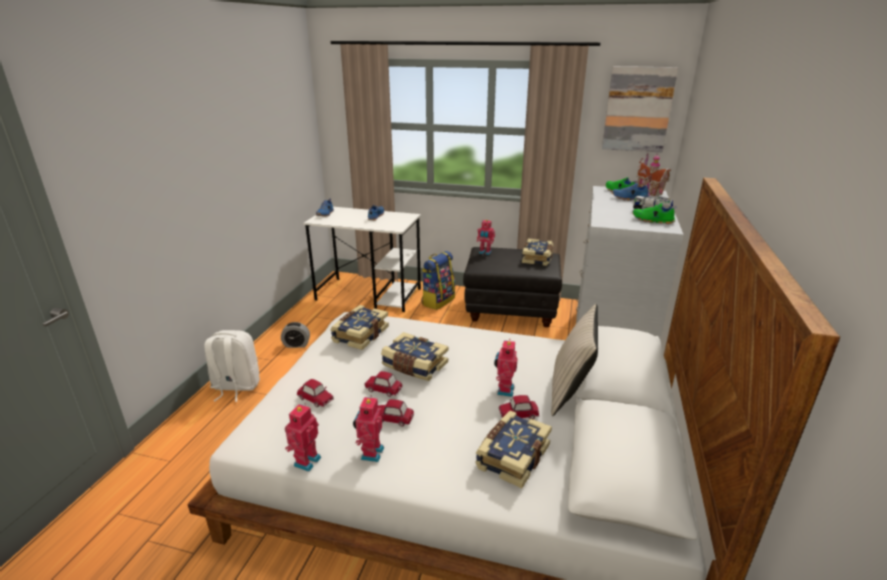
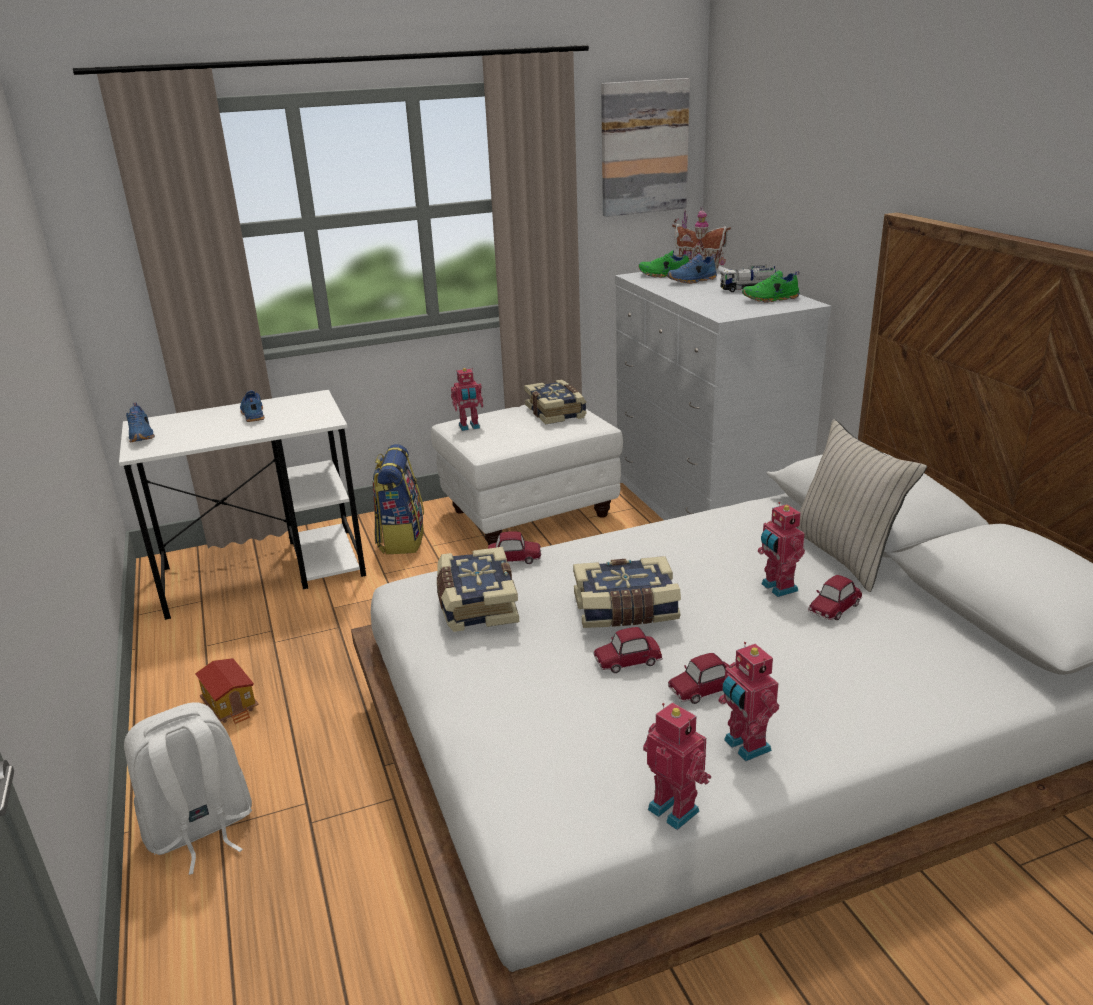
camera: 35 degrees left, 0 degrees up
(296, 345) = (231, 705): alarm clock -> toy house
(305, 461) = (675, 808): toy robot -> toy robot turned 150 degrees clockwise
(315, 398) = (552, 722): toy car -> toy car (514, 558)
(511, 310) = (529, 513): black ottoman -> white ottoman
(511, 456) = (901, 657): book -> none

